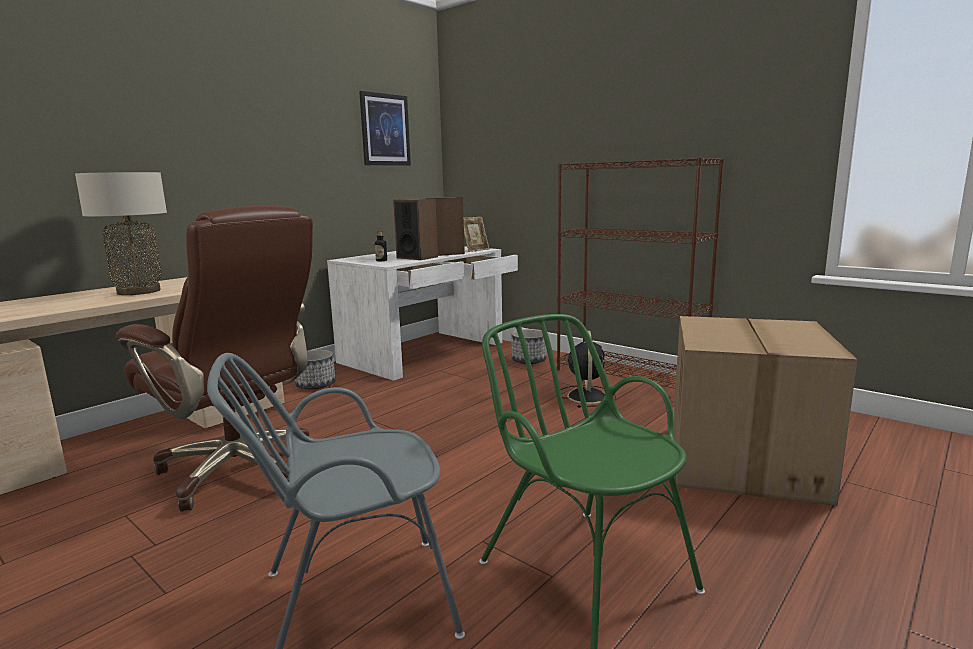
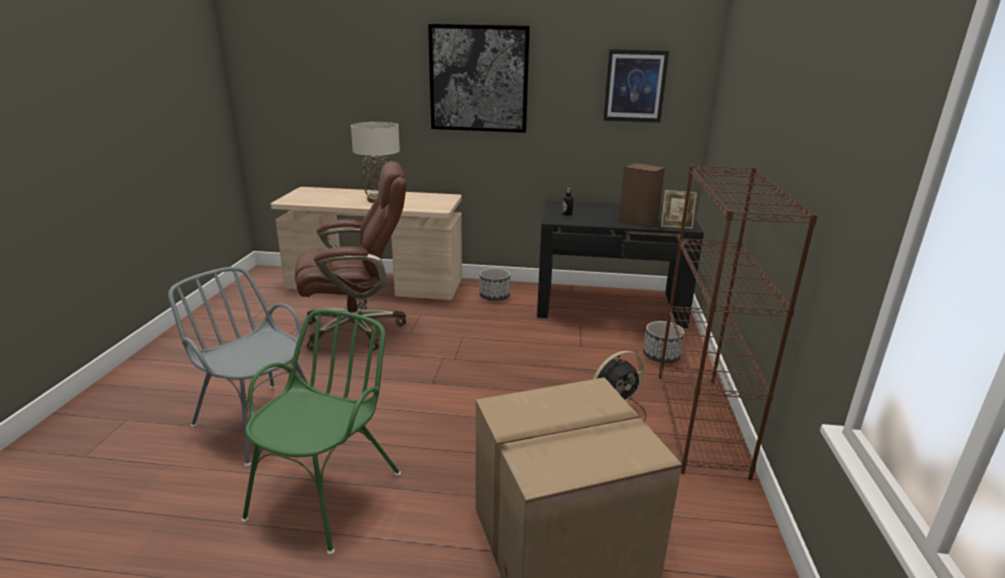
camera: 55 degrees right, 10 degrees up
(230, 117) = (479, 79): none -> picture
(239, 473) = (358, 331): brown office chair -> brown office chair turned 105 degrees counterclockwise
(417, 257) = (600, 219): speaker -> none
(430, 353) = (611, 308): white desk -> black desk

